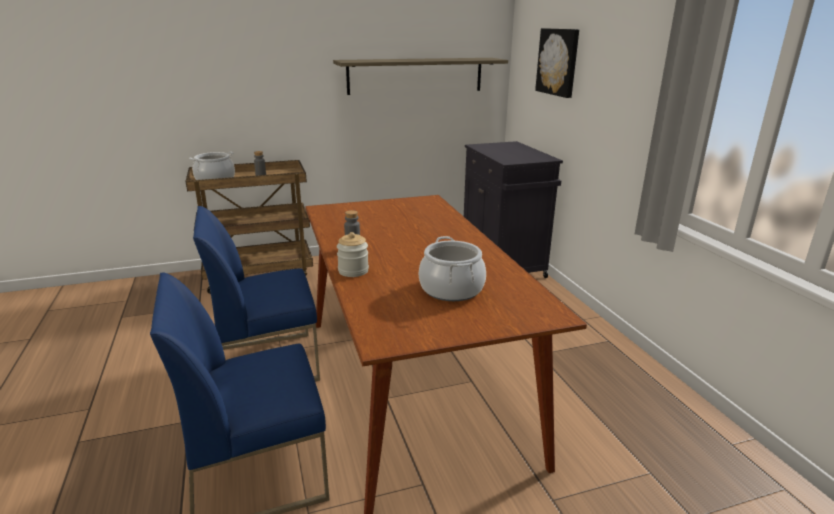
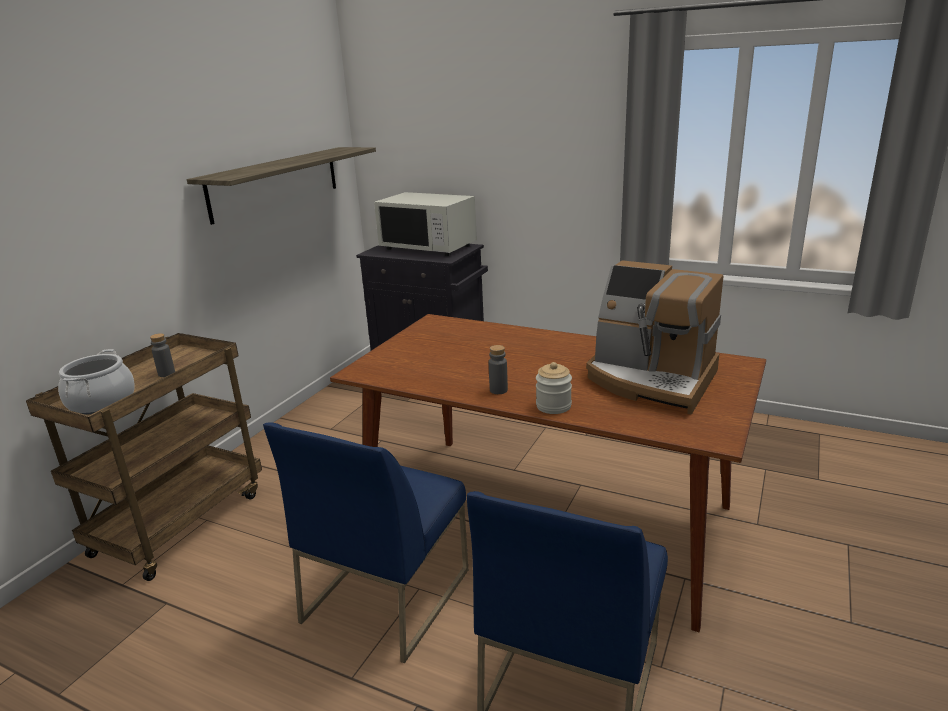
camera: 45 degrees left, 0 degrees up
(452, 289) = (651, 380): cooking pot -> coffee machine
(520, 152) = (428, 247): none -> white microwave
(558, 62) = (448, 142): picture -> none

